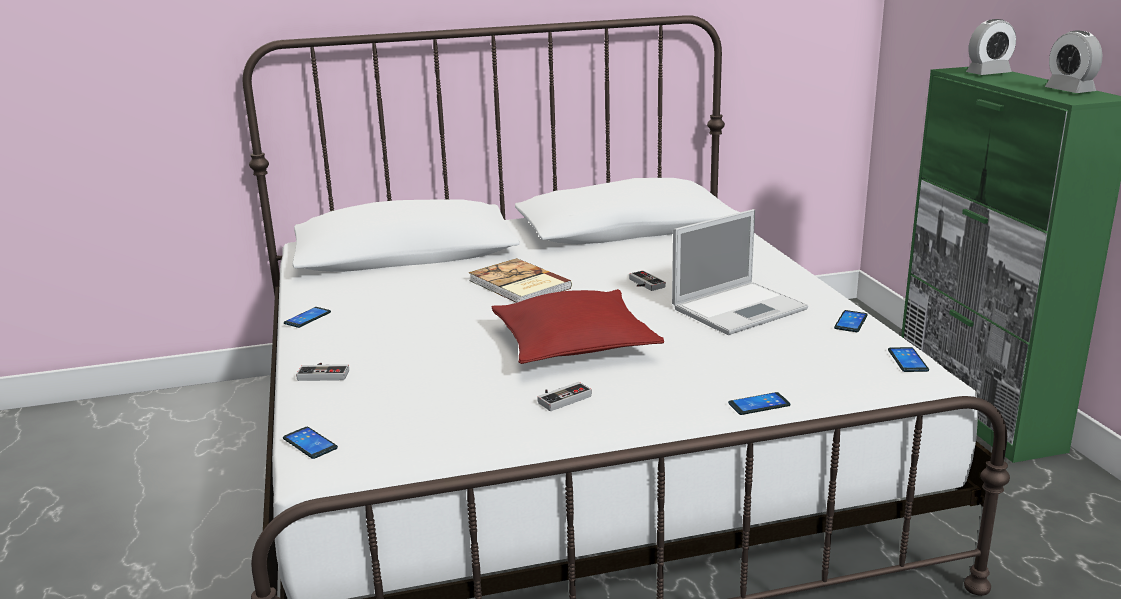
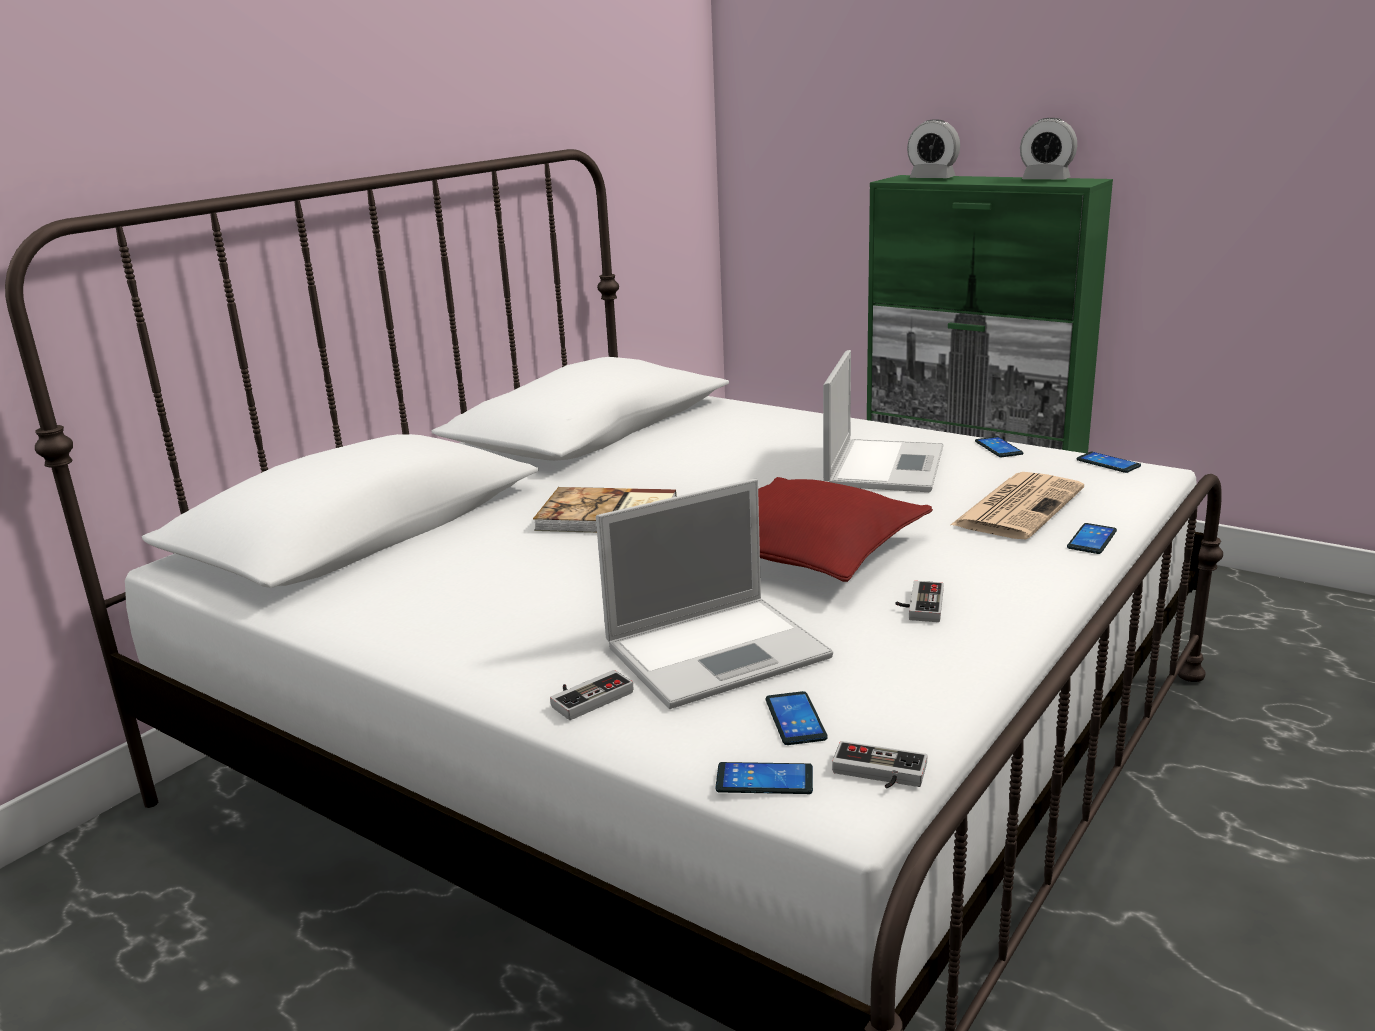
camera: 40 degrees left, 0 degrees up
(307, 318) = (402, 645): phone -> phone (795, 719)
(419, 377) = (720, 650): none -> laptop
(643, 284) = (743, 473): game controller -> game controller (877, 774)
(763, 365) = (1018, 506): none -> newspaper
(988, 73) = (932, 178): alarm clock -> alarm clock turned 90 degrees clockwise

